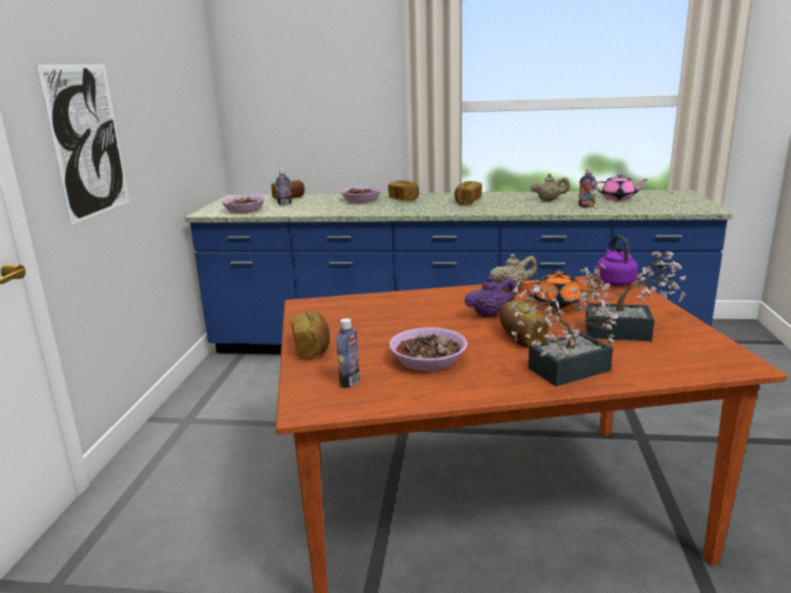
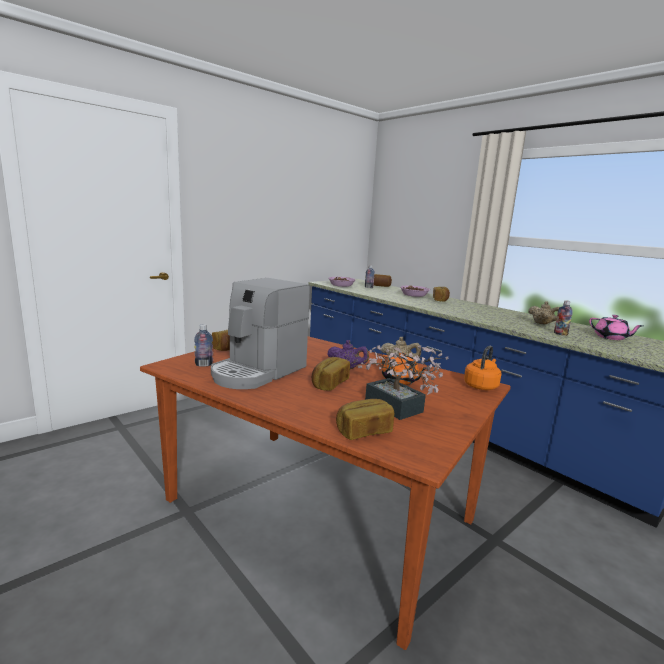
camera: 40 degrees right, 5 degrees down
(88, 141) = (239, 225): picture -> none
(429, 359) = (258, 372): bowl -> coffee machine
(467, 202) = (476, 310): bread -> bread (363, 431)
(560, 371) = (299, 405): potted plant -> none
(614, 282) = (481, 386): purple kettle -> orange kettle

